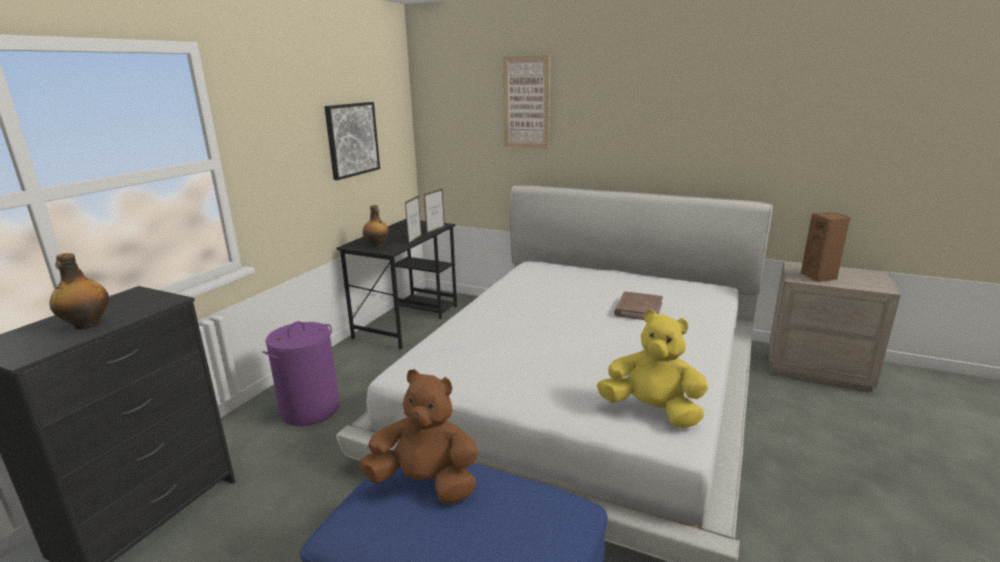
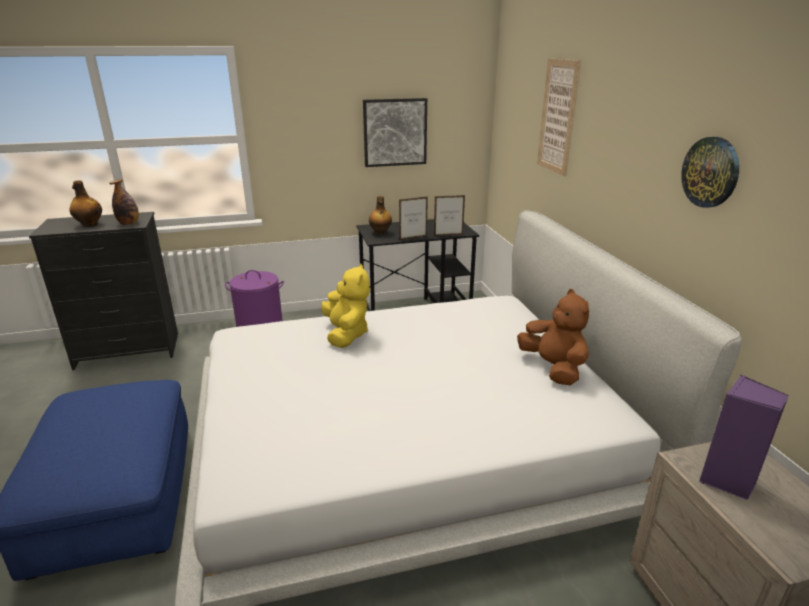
camera: 50 degrees right, 5 degrees up
(153, 303) = (129, 223): none -> bottle
(425, 483) = (120, 402): brown plush toy -> brown plush toy (553, 368)
(638, 309) = (476, 387): brown book -> none
(652, 411) = (266, 461): yellow plush toy -> yellow plush toy (346, 334)
(710, 114) = (710, 172): none -> wall clock
(819, 277) = (727, 481): brown speaker -> purple speaker

